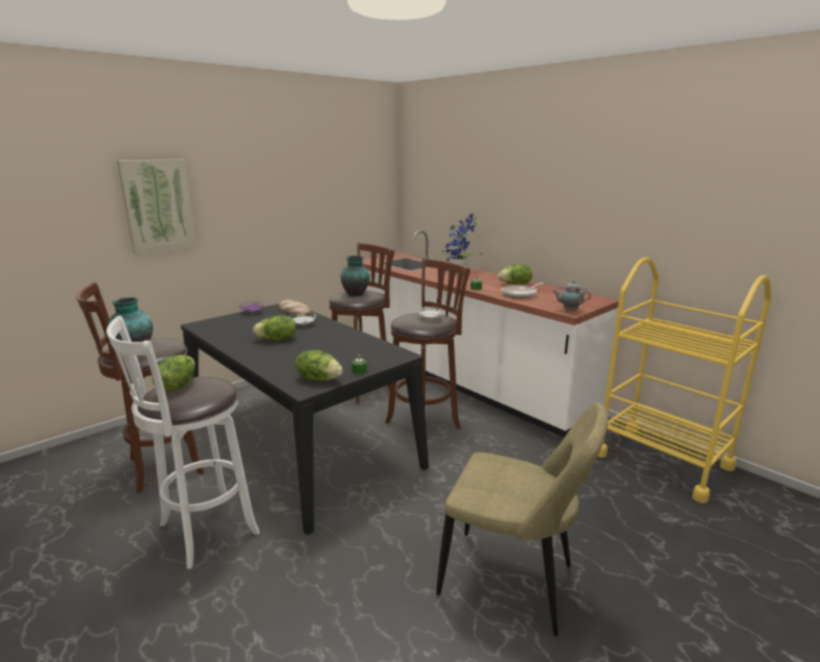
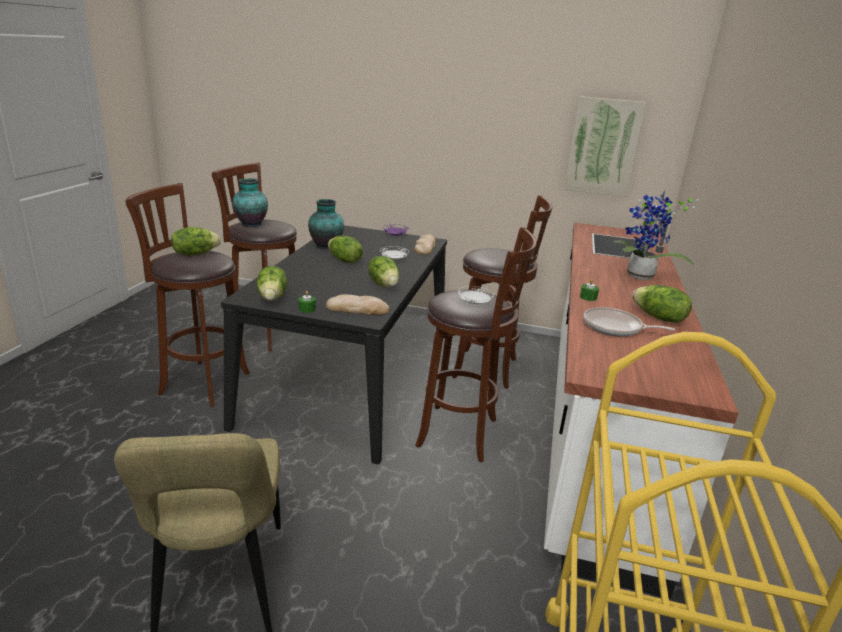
camera: 55 degrees right, 5 degrees up
(158, 206) = (363, 111): picture -> picture (603, 147)
(203, 531) = (200, 382): white stool -> brown stool
(347, 338) = (384, 284): none -> lettuce
(356, 294) = (495, 255): vase -> vase (326, 246)
(381, 355) = (357, 309): none -> bread
(569, 310) = (596, 372): teapot -> none

